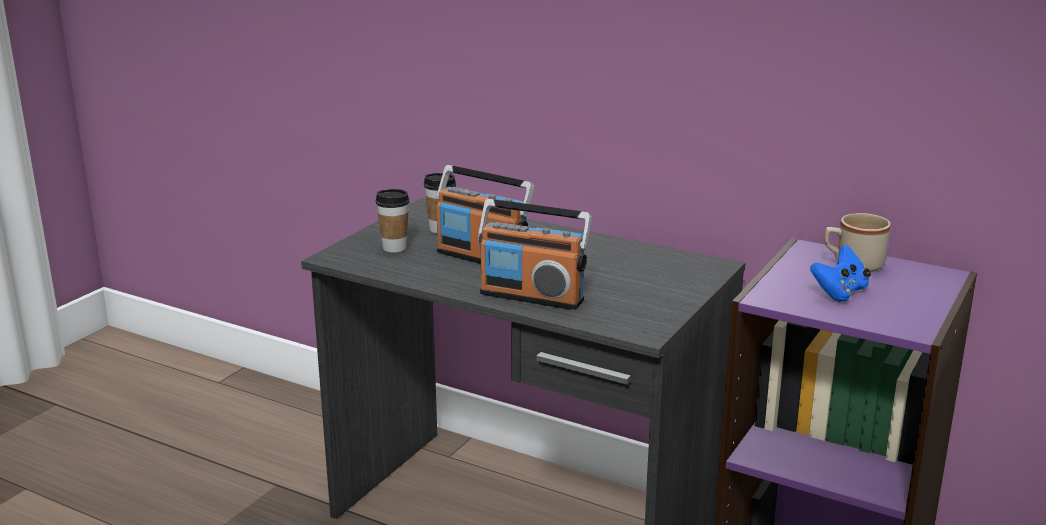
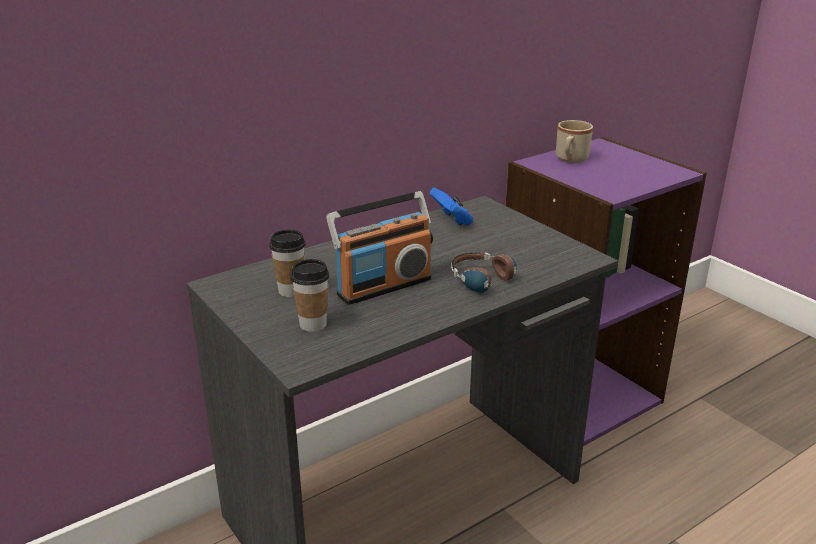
camera: 65 degrees left, 5 degrees up
(532, 296) = (489, 283): radio -> headphones
(839, 292) = (614, 174): blue game controller -> blue game controller (452, 221)

